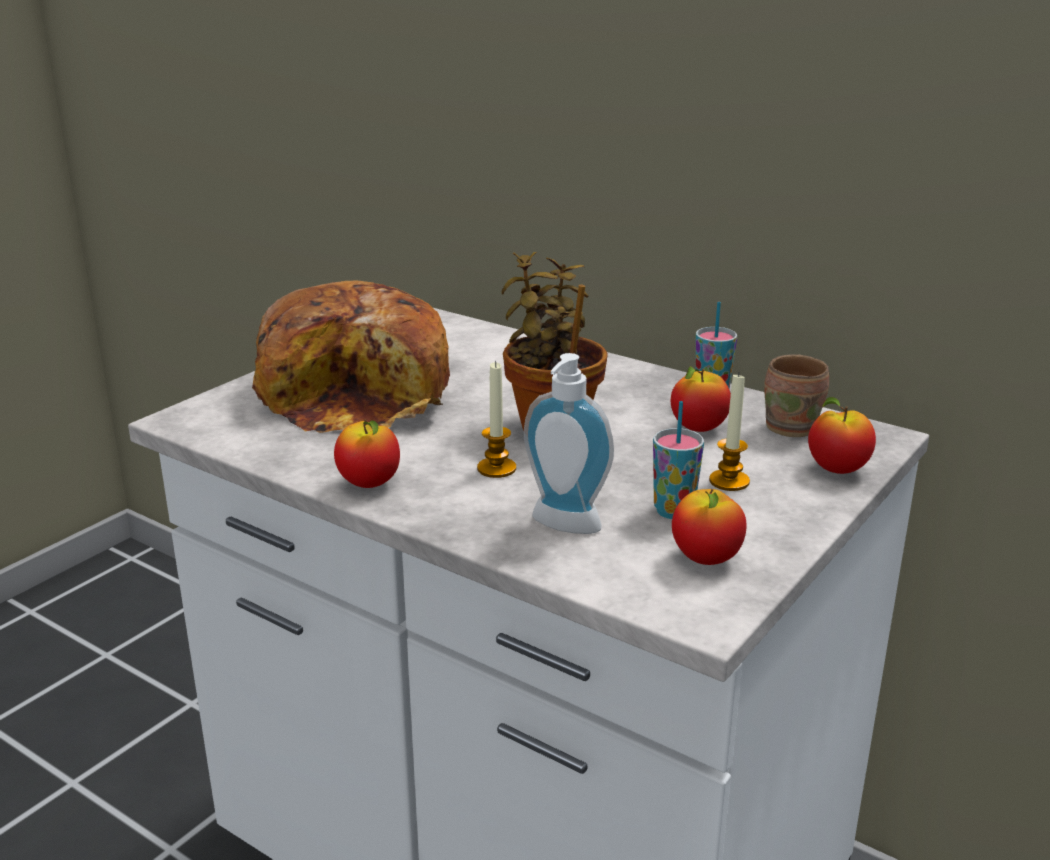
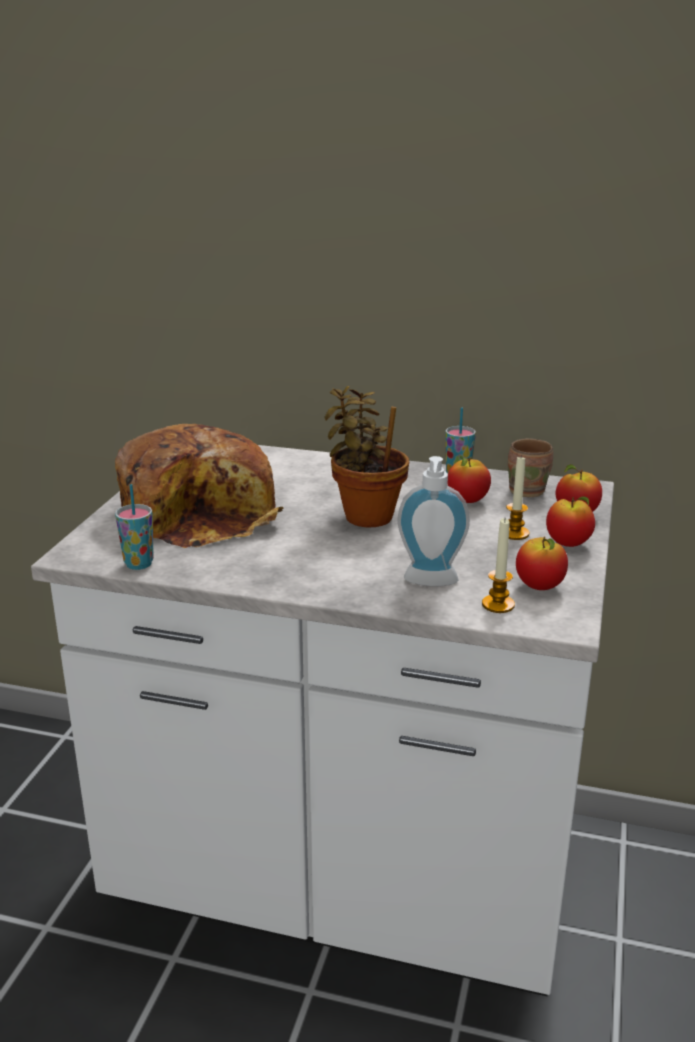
camera: 20 degrees left, 0 degrees up
(369, 484) = (269, 578): apple -> apple (568, 544)
(496, 468) = (352, 551): candle -> candle (498, 604)
(673, 511) = (495, 559): cup -> cup (139, 564)

